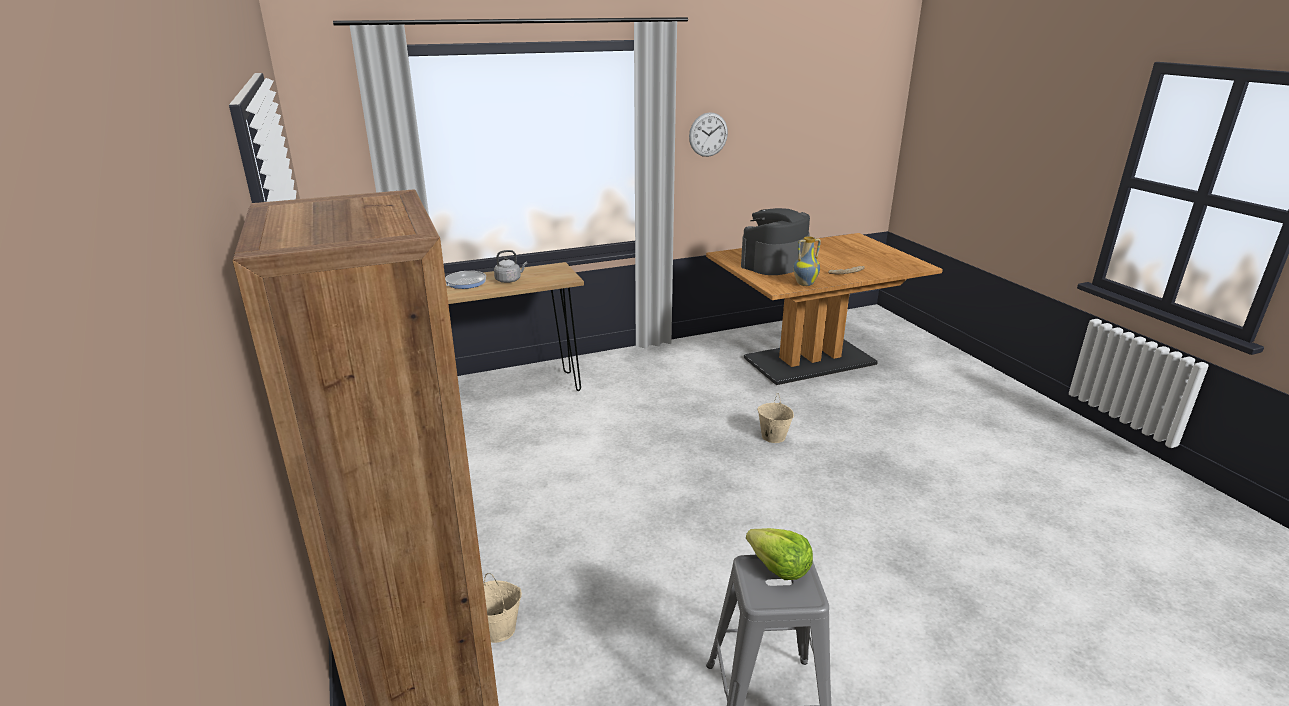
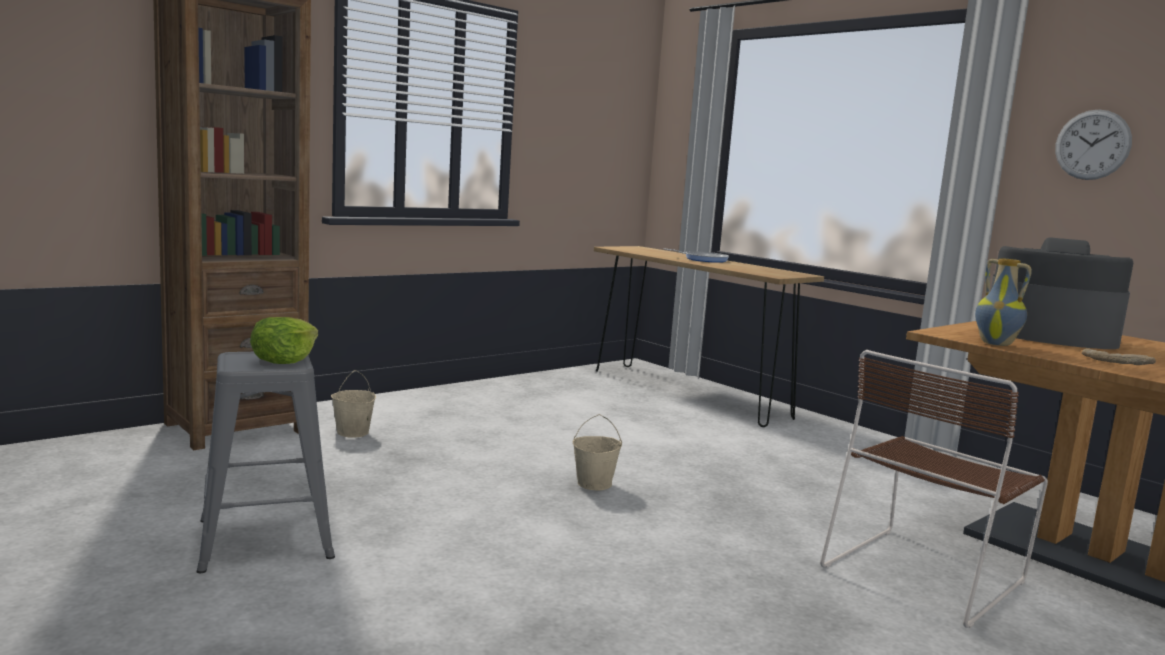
camera: 70 degrees right, 15 degrees down
(509, 280) = (735, 266): grey kettle -> none
(772, 436) = (799, 533): beige bucket -> beige bucket (594, 483)
(823, 414) = (926, 572): none -> brown chair

